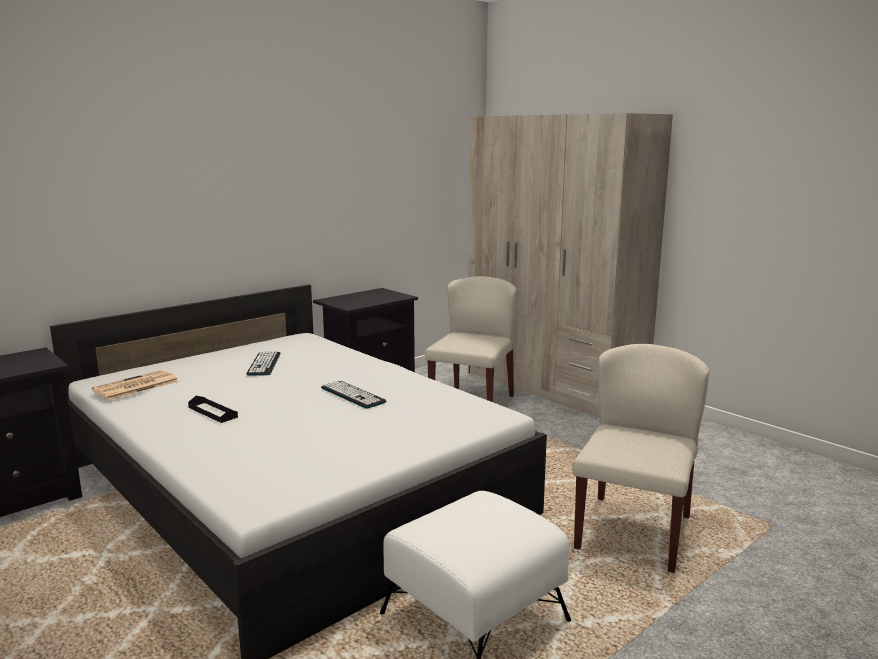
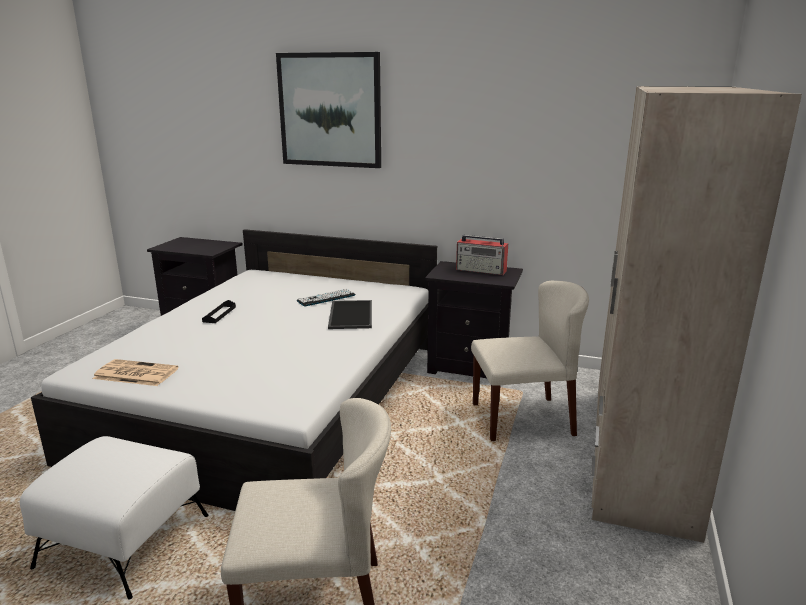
camera: 60 degrees right, 5 degrees up
(135, 386) = (245, 283): newspaper -> newspaper (134, 373)
(171, 145) = (330, 110): none -> picture
(325, 364) = (349, 314): none -> tray
(352, 395) = (287, 342): keyboard -> none
(364, 296) = (481, 270): none -> radio

